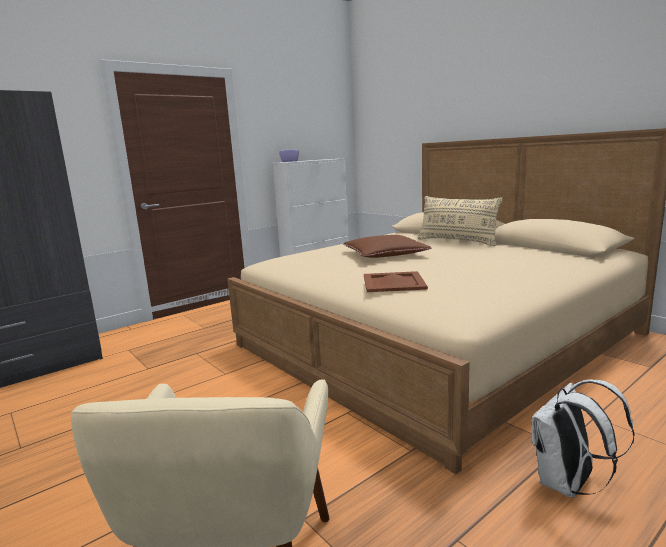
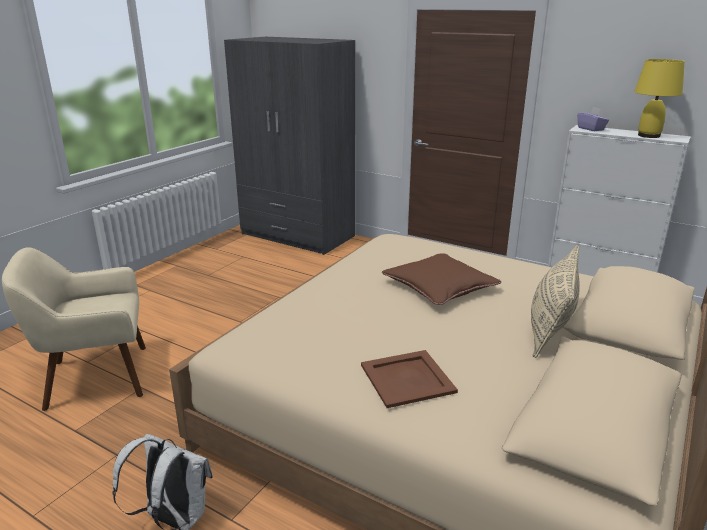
camera: 70 degrees right, 10 degrees up
(322, 159) = (649, 136): none -> yellow table lamp
(393, 282) = (316, 304): brown tray -> brown tray (406, 378)

